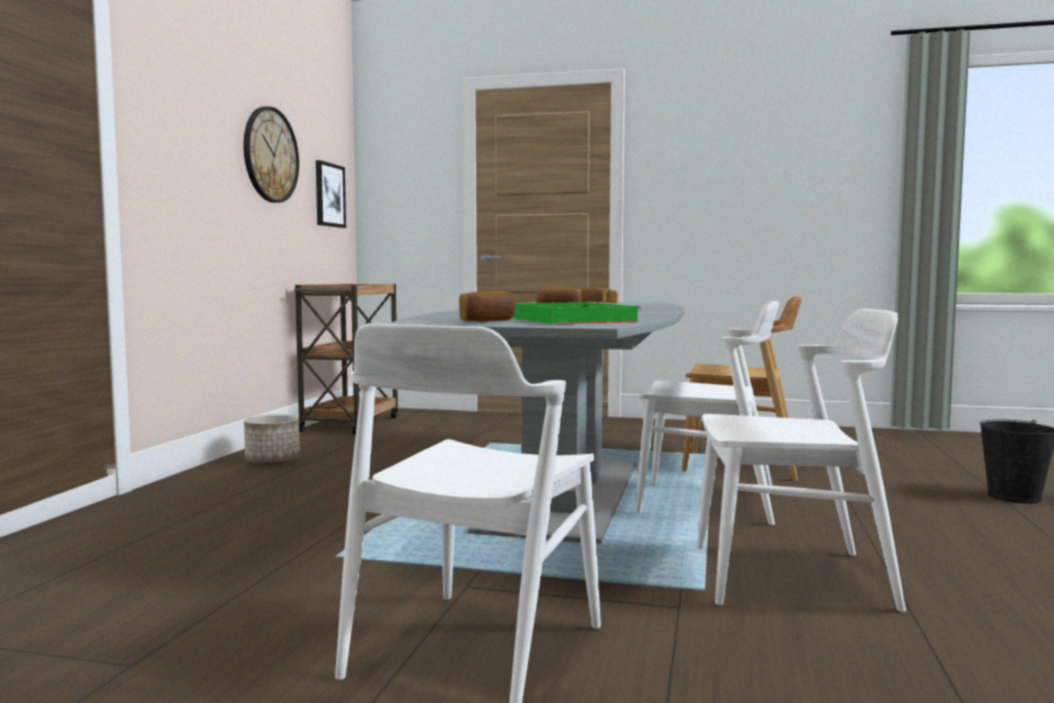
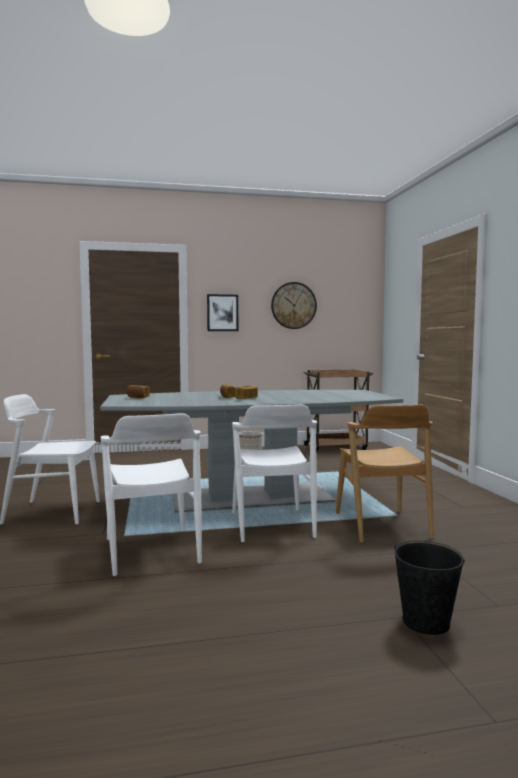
camera: 65 degrees right, 0 degrees up
(329, 195) = (351, 320): picture -> picture (222, 313)
(570, 320) = (154, 401): green tray -> none

